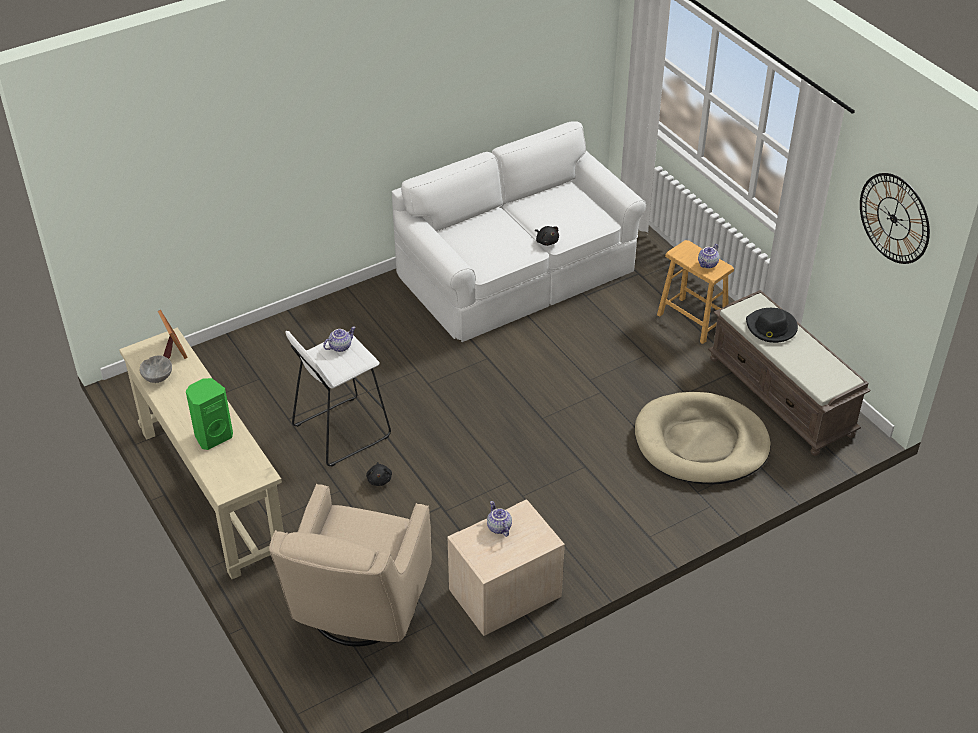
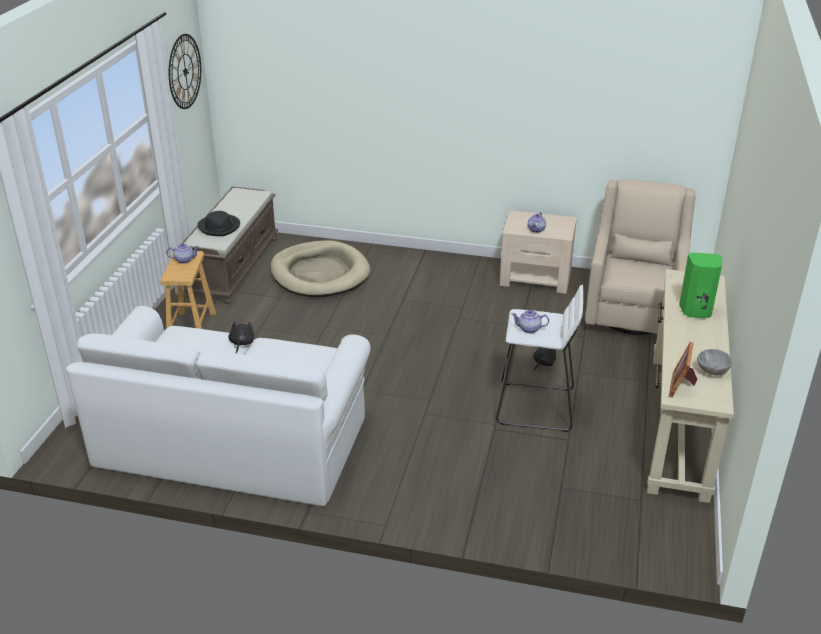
camera: 135 degrees left, 10 degrees down
(357, 610) = (633, 312): beige armchair -> beige armchair turned 45 degrees counterclockwise

